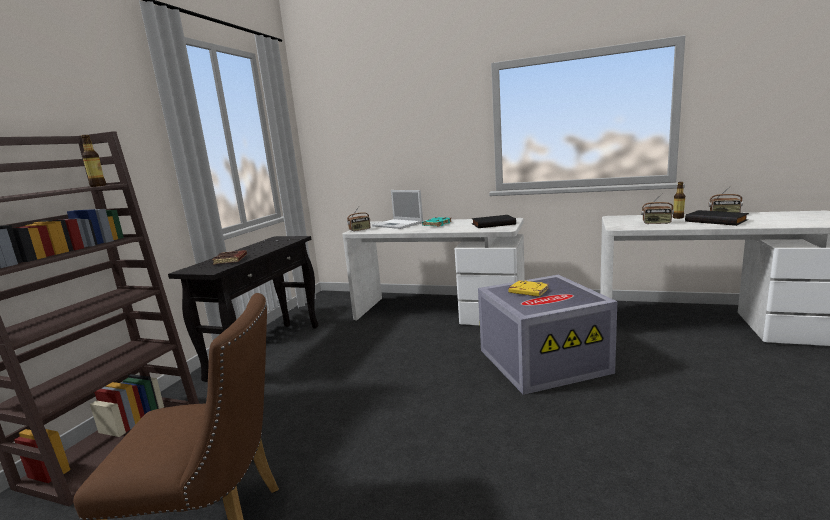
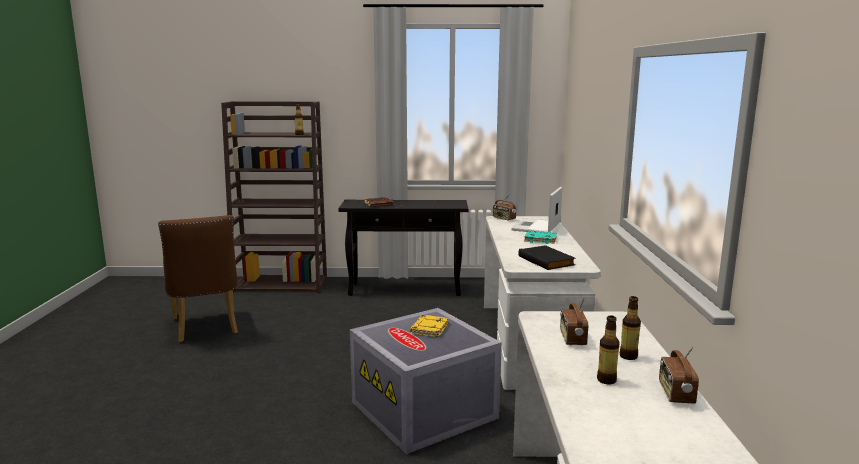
camera: 70 degrees right, 0 degrees up
(716, 220) = (606, 380): black book -> bottle

